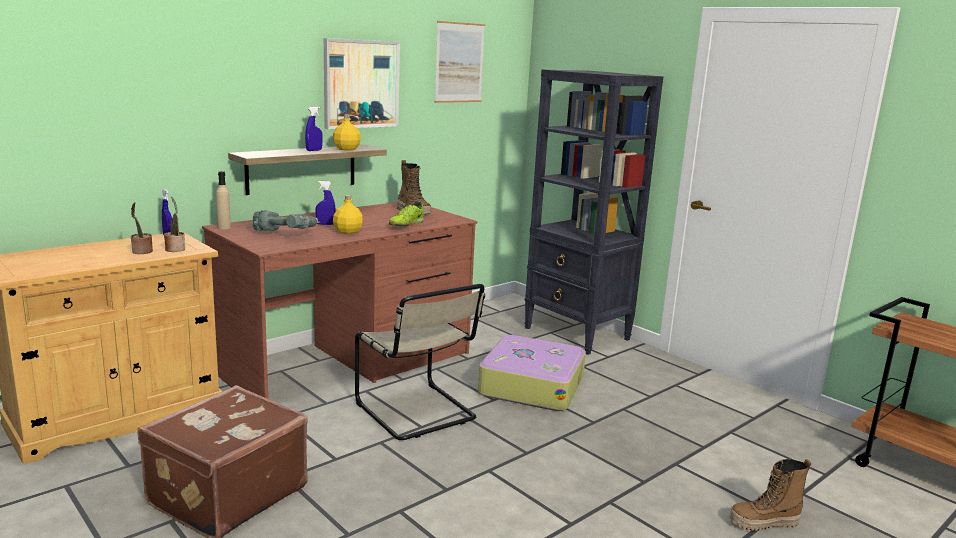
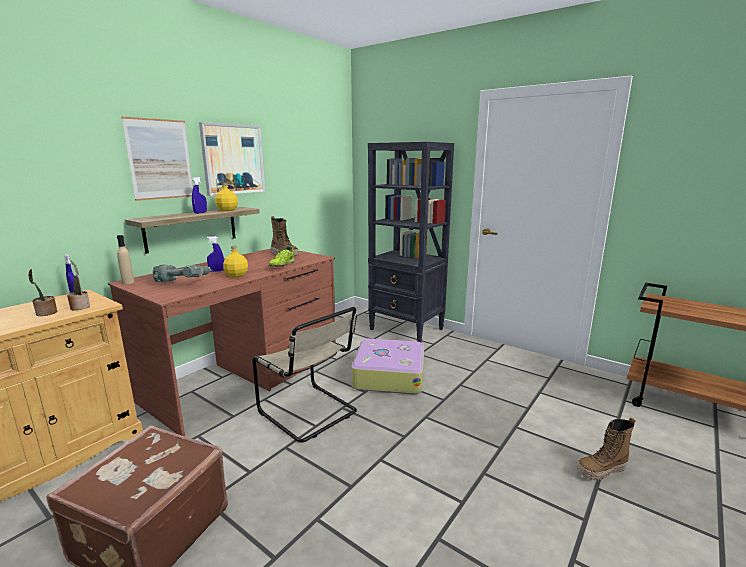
camera: 10 degrees left, 0 degrees up
(459, 62) = (305, 143): picture -> picture (160, 159)

